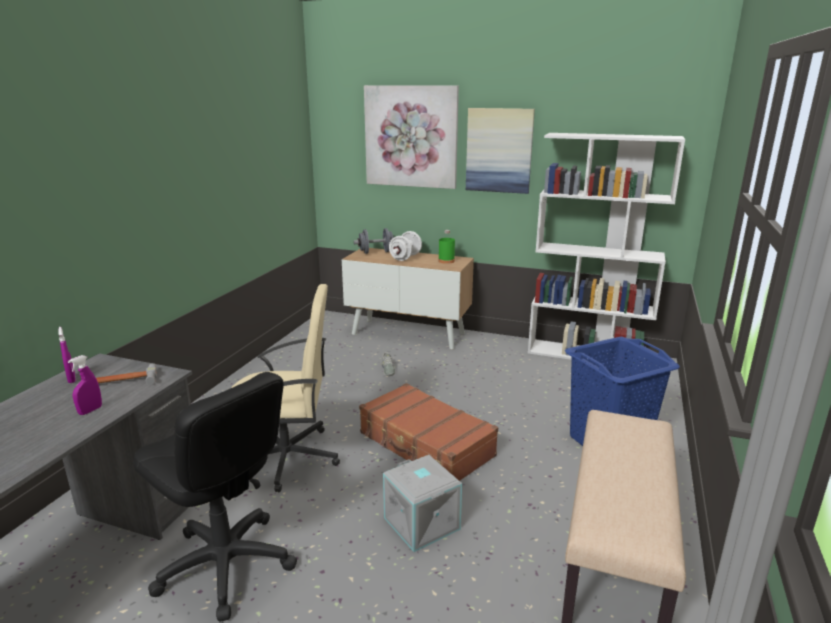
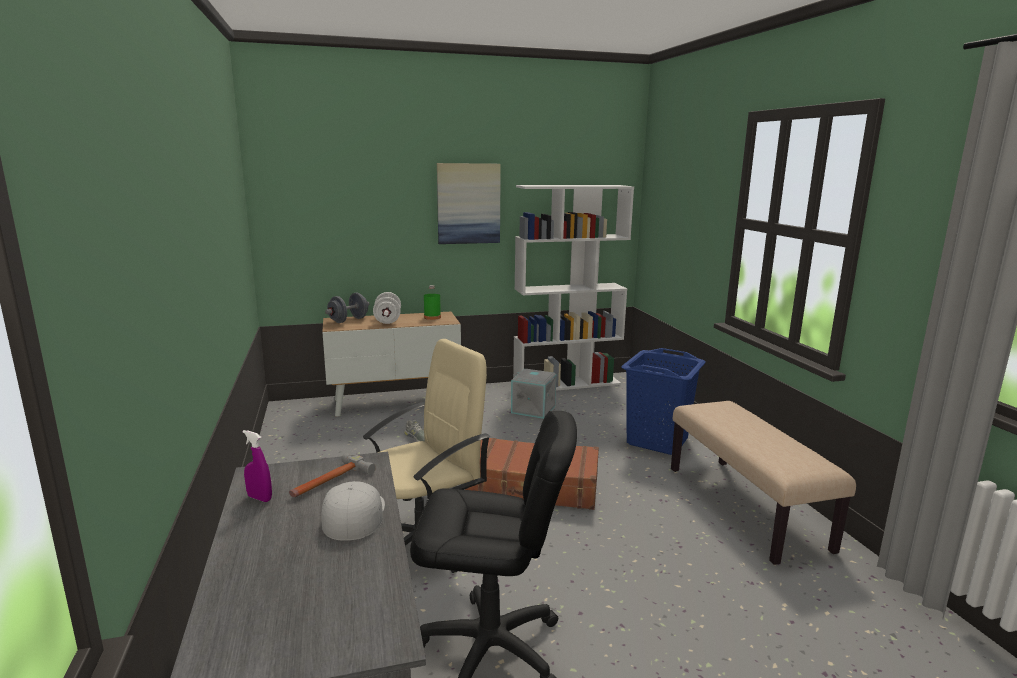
camera: 35 degrees left, 5 degrees down
(90, 410) = (353, 514): purple spray bottle -> white cap
(411, 137) = (375, 193): picture -> none
(423, 523) = (608, 543): grey storage box -> grey storage box (533, 409)

